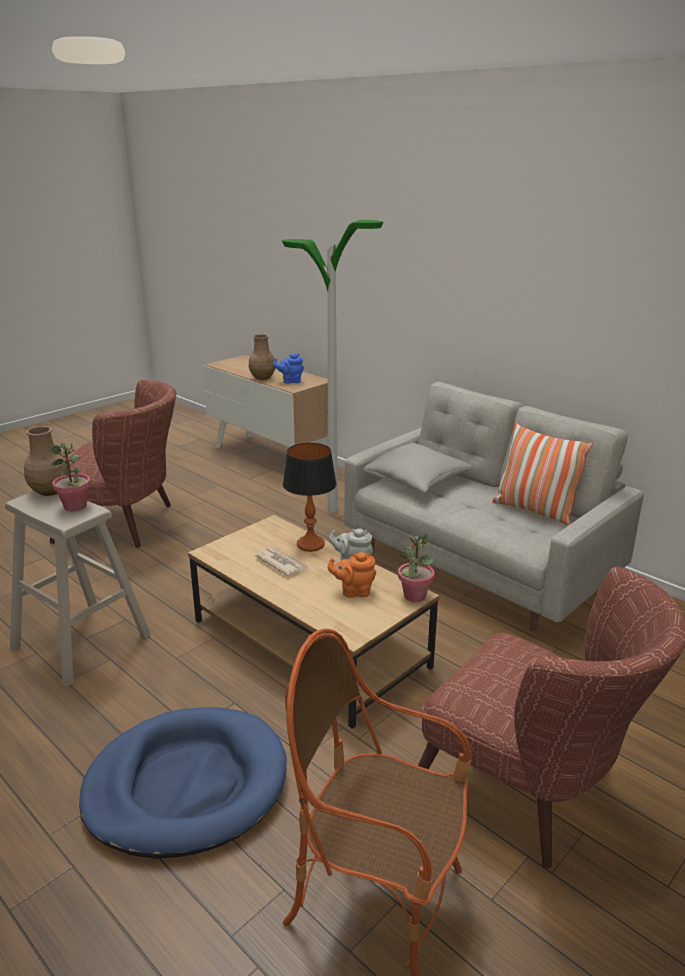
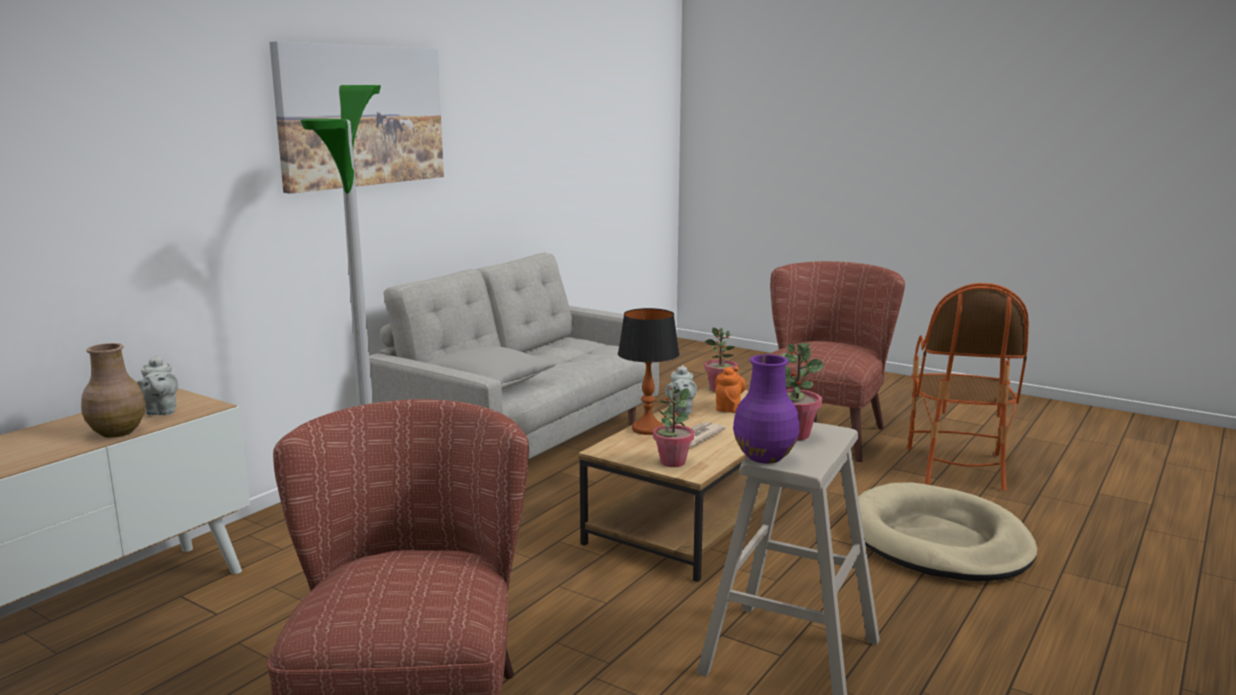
camera: 100 degrees left, 10 degrees down
(49, 491) = (765, 457): brown vase -> purple vase
(186, 785) = (938, 540): blue dog bed -> beige dog bed
(233, 546) = (672, 462): none -> potted plant
(290, 381) = (161, 411): blue teapot -> grey teapot
(354, 591) = (728, 407): orange teapot -> orange teapot turned 150 degrees counterclockwise
(471, 245) = (361, 116): none -> picture
(534, 510) = (552, 348): pillow -> none

